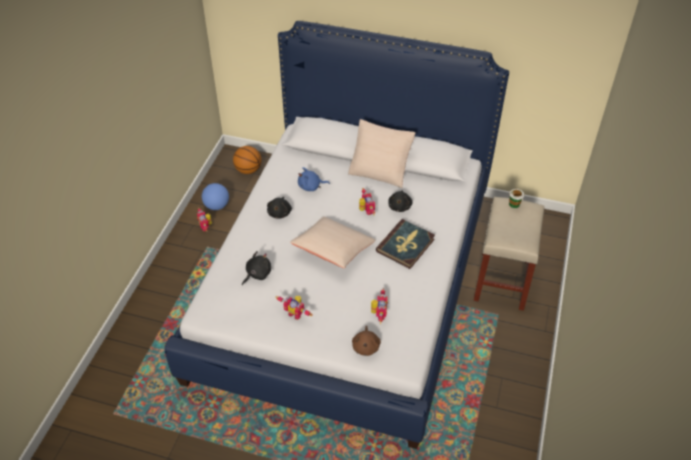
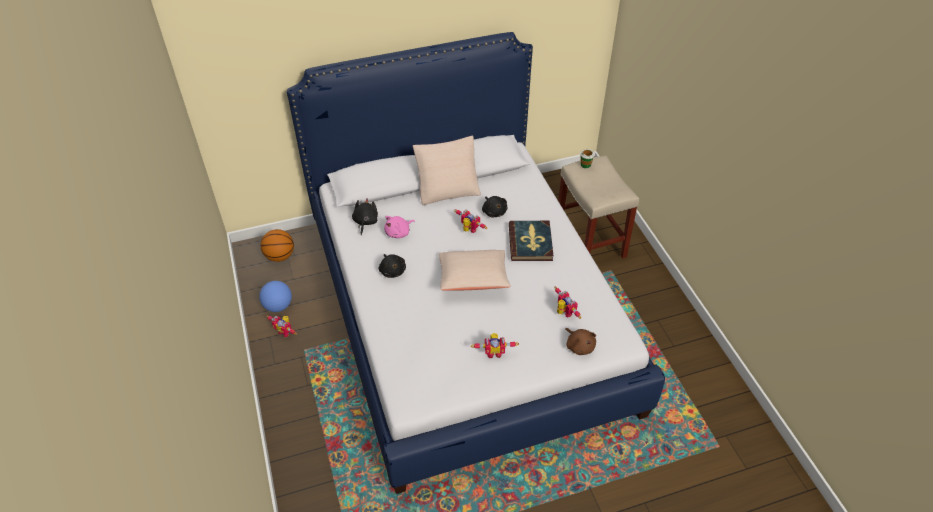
camera: 35 degrees left, 0 degrees up
(257, 274) = (426, 337): black plush toy -> black plush toy (365, 222)
(311, 186) = (399, 233): blue plush toy -> pink plush toy

